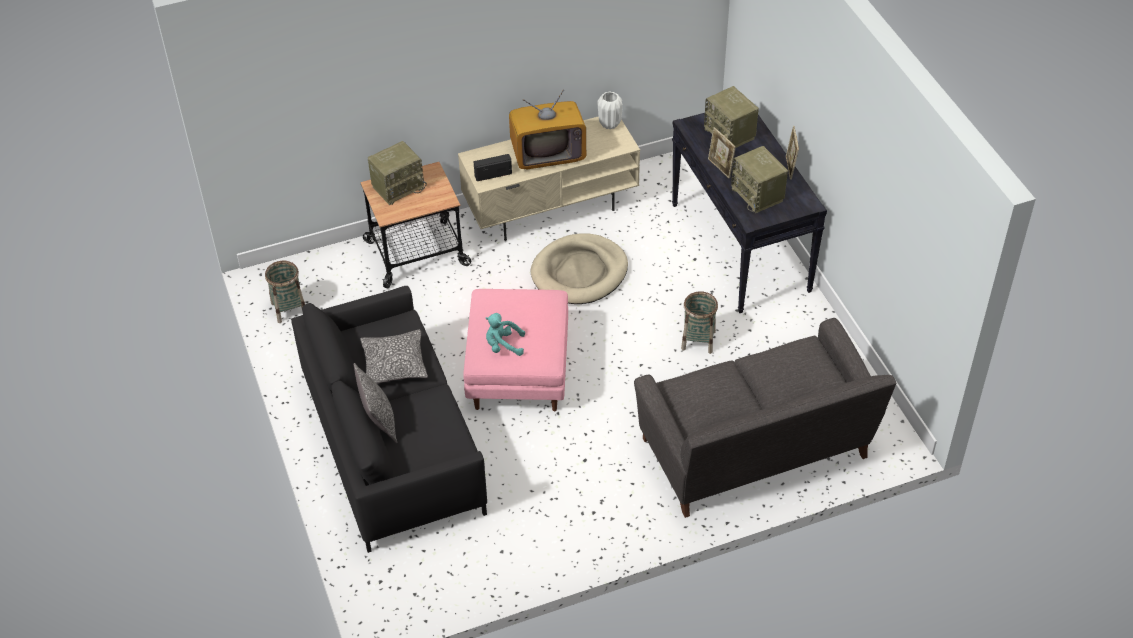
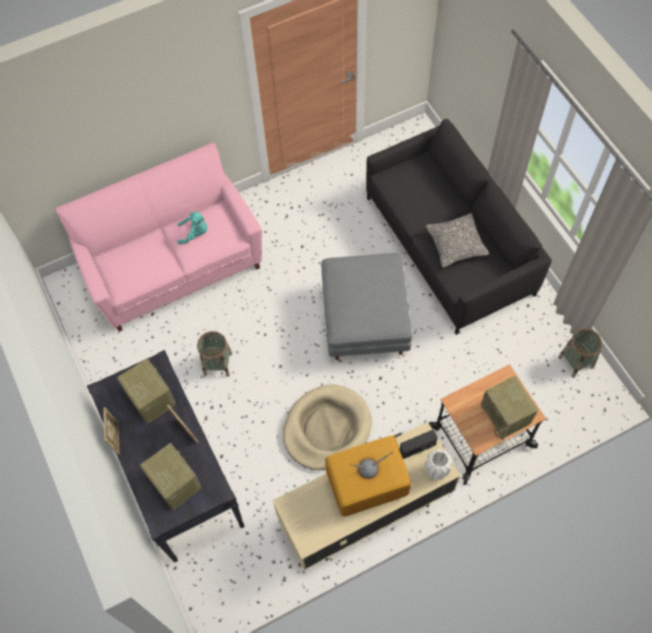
camera: 175 degrees right, 15 degrees up
(379, 421) = (453, 195): pillow -> none
(398, 187) = (506, 415): radio -> radio turned 75 degrees counterclockwise
(503, 345) = (372, 274): turquoise plush toy -> turquoise plush toy (195, 233)
(518, 369) = (365, 320): pink ottoman -> grey ottoman
(610, 124) = (306, 536): white vase -> white vase (436, 471)
(755, 450) = (174, 266): grey sofa -> pink sofa

